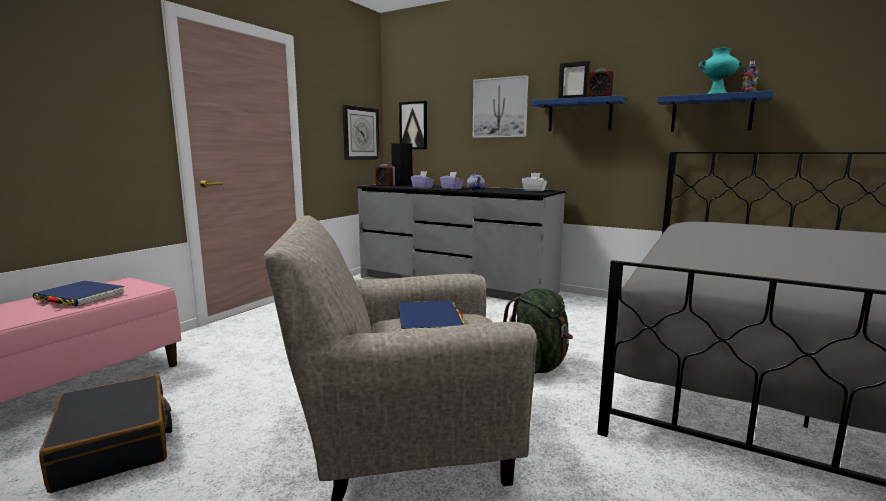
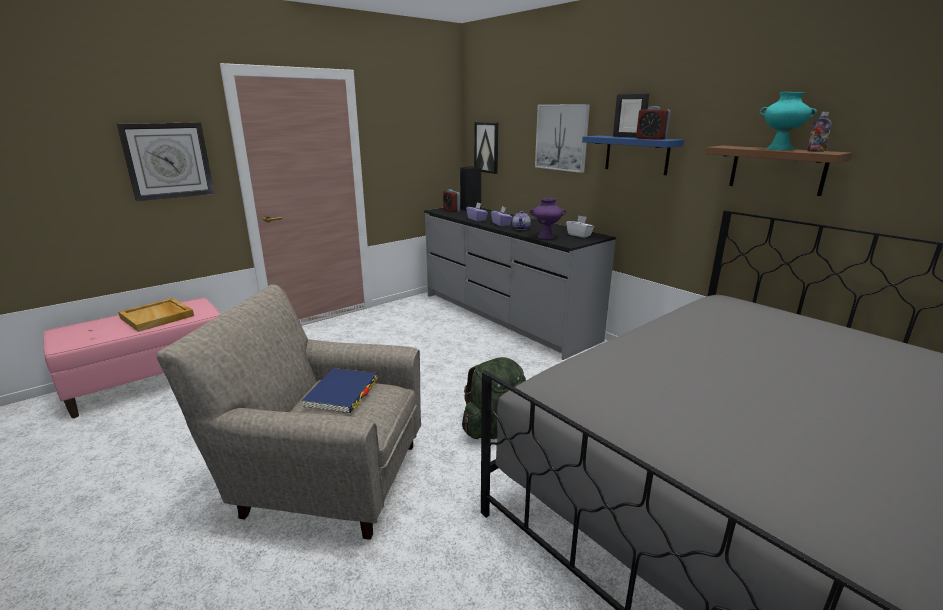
camera: 20 degrees right, 10 degrees up
(80, 297) = (158, 317): blue book -> beige tray
(115, 445) = (153, 434): black suitcase -> none
(360, 133) = (433, 156): wall clock -> wall clock (168, 160)
(509, 192) = (545, 237): none -> purple vase
(711, 113) = (777, 169): blue shelf -> brown shelf

